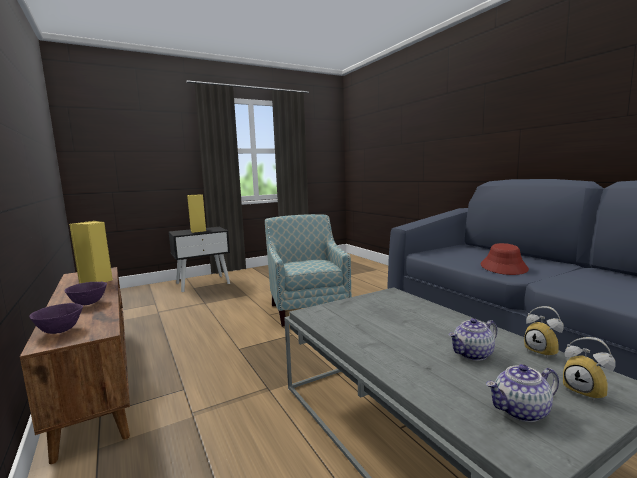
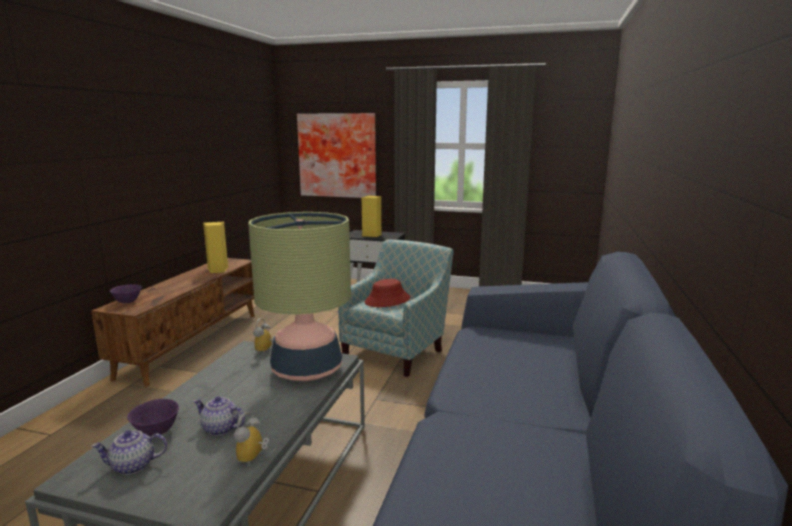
camera: 45 degrees right, 5 degrees up
(88, 303) = (174, 287): purple bowl -> purple bowl (156, 432)
(136, 162) = (338, 155): none -> picture
(395, 304) = (307, 369): none -> table lamp
(504, 267) = (487, 384): red hat -> red hat (387, 300)
(521, 411) = (132, 466): teapot -> teapot turned 45 degrees counterclockwise
(587, 392) = (183, 489): alarm clock -> alarm clock (266, 351)

